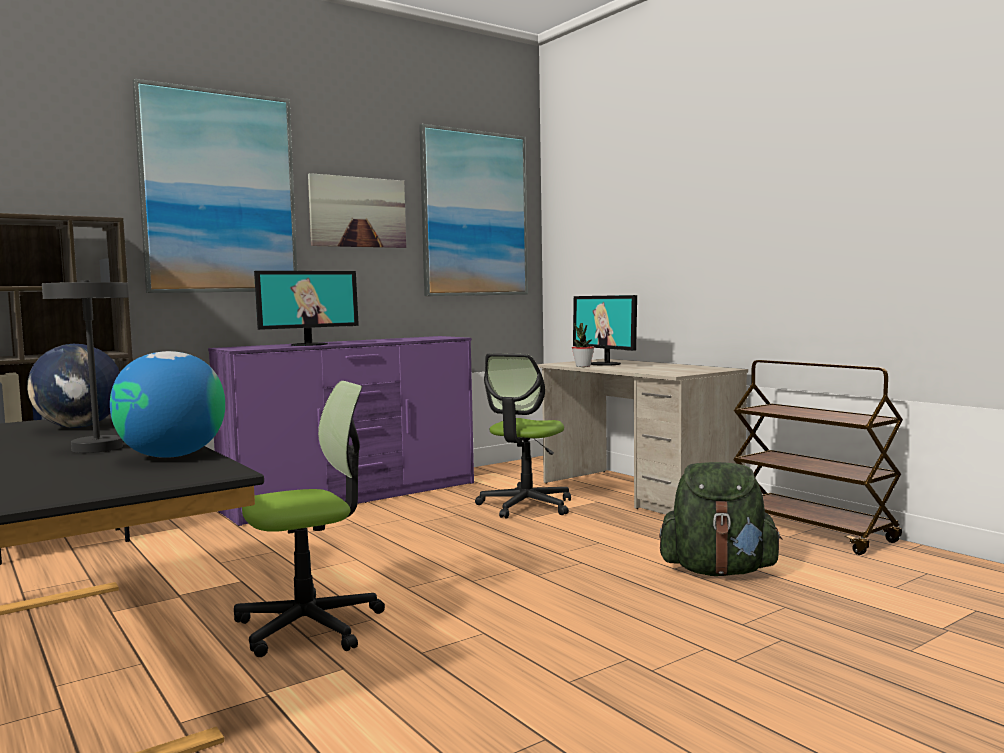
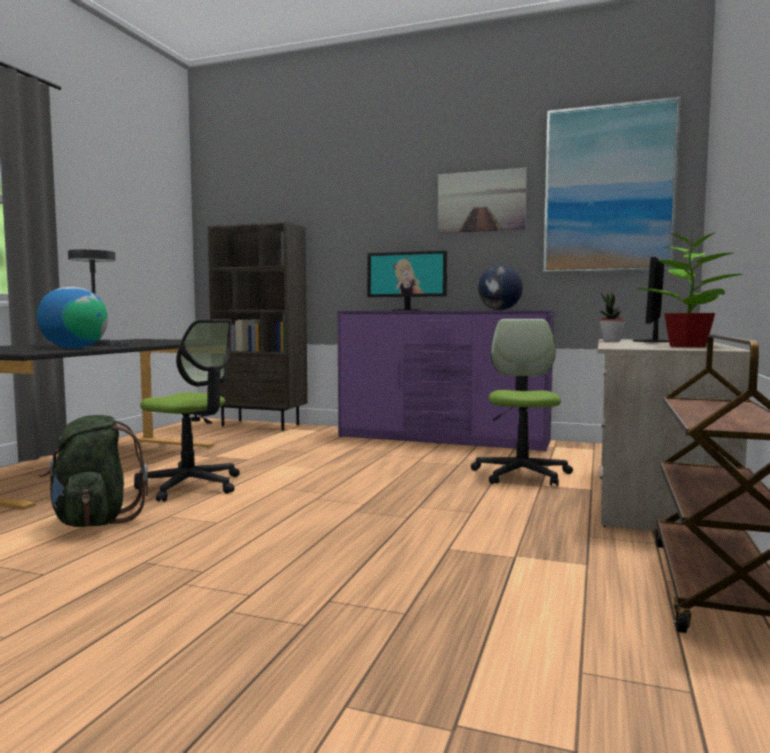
camera: 55 degrees right, 0 degrees up
(79, 427) = (163, 341): globe -> globe (499, 310)
(219, 192) = (372, 199): picture -> none
(526, 506) = (521, 474): office chair -> office chair turned 105 degrees clockwise
(682, 367) = (688, 346): none -> potted plant
(718, 571) = (470, 566): green backpack -> green backpack (94, 521)

